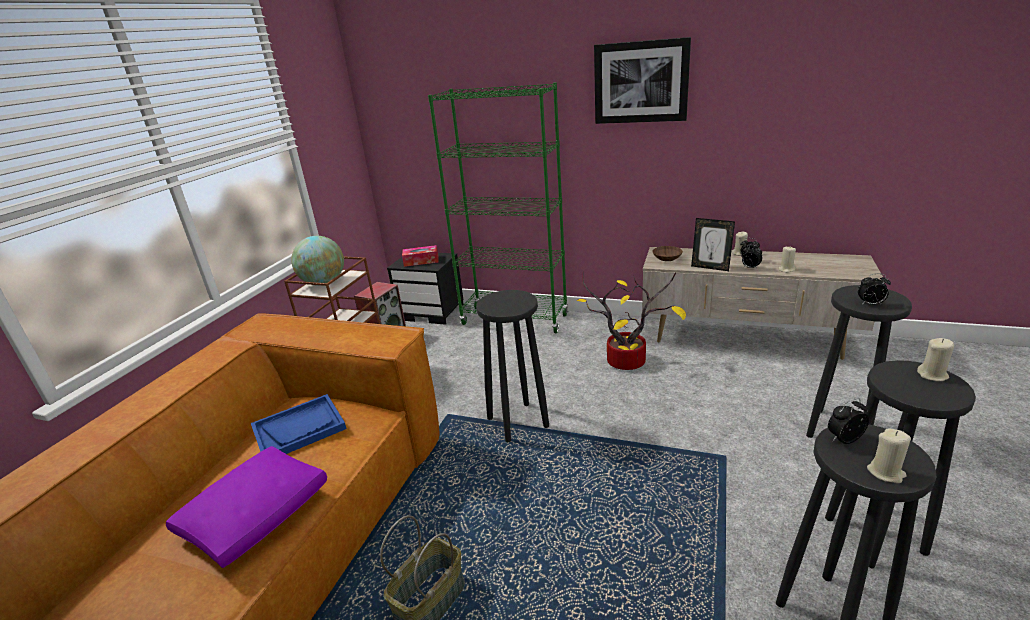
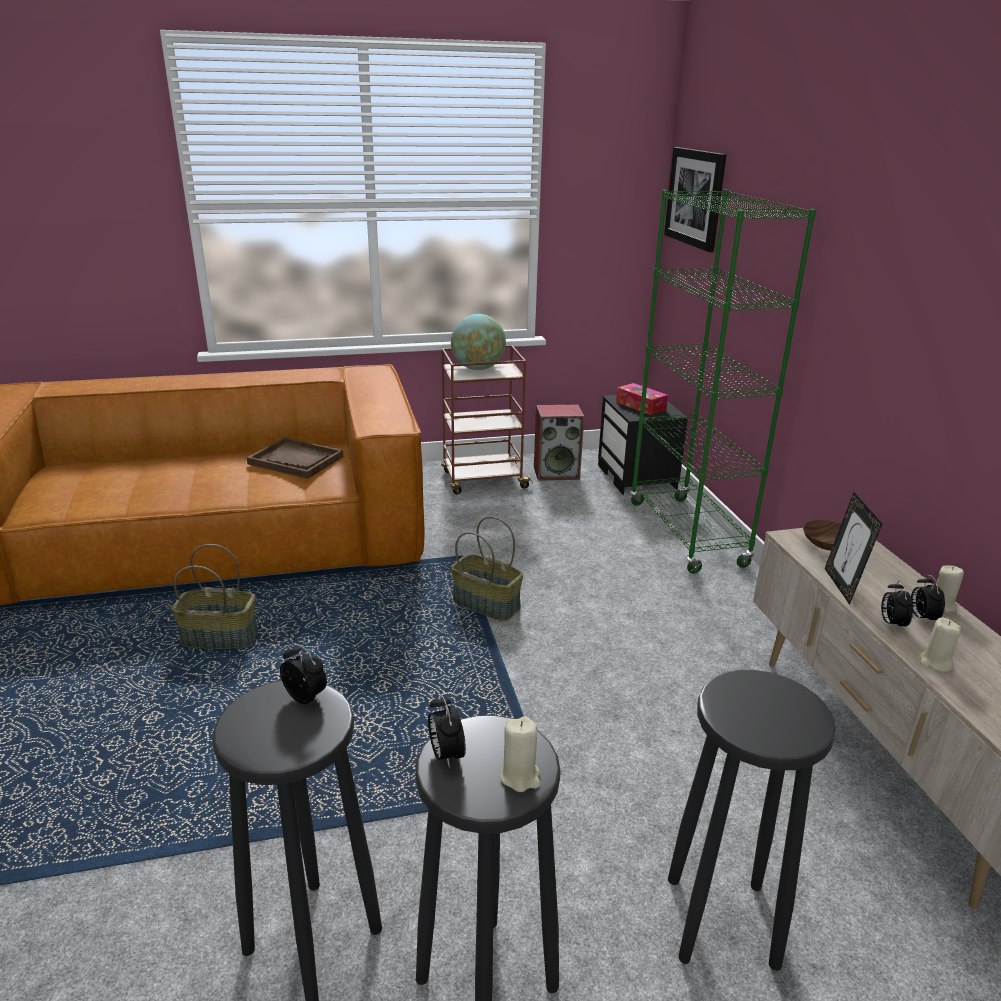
camera: 55 degrees right, 0 degrees up
(257, 514) = (191, 484): purple pillow -> none
(299, 428) = (296, 460): blue tray -> brown tray
(518, 422) = (487, 604): black stool -> basket
(629, 360) = (693, 650): potted plant -> none
(640, 82) = (912, 238): picture -> picture (695, 197)
(870, 304) = (738, 709): alarm clock -> alarm clock (446, 754)
(886, 472) = (248, 731): beige candle -> none

